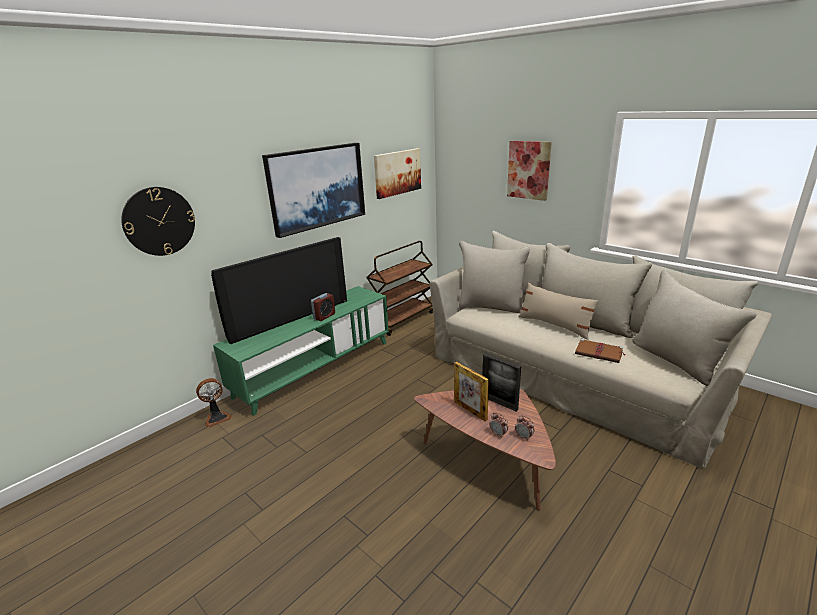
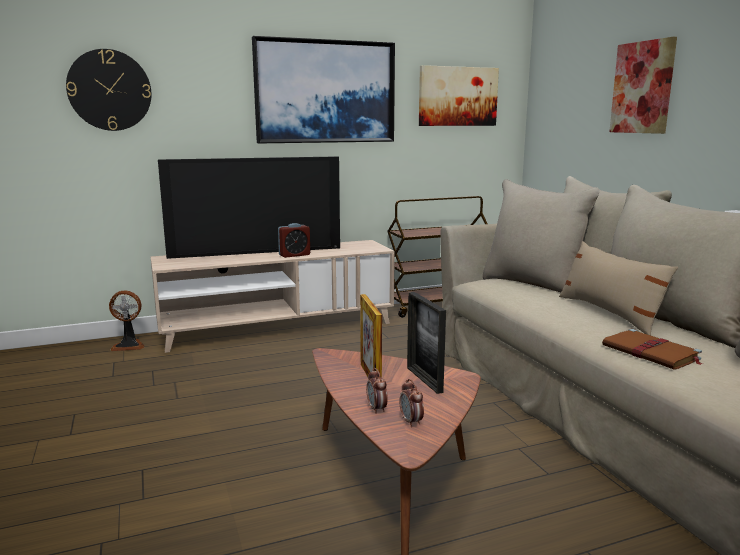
camera: 25 degrees right, 10 degrees down
(315, 368) = (278, 328): green tv stand -> beige tv stand

